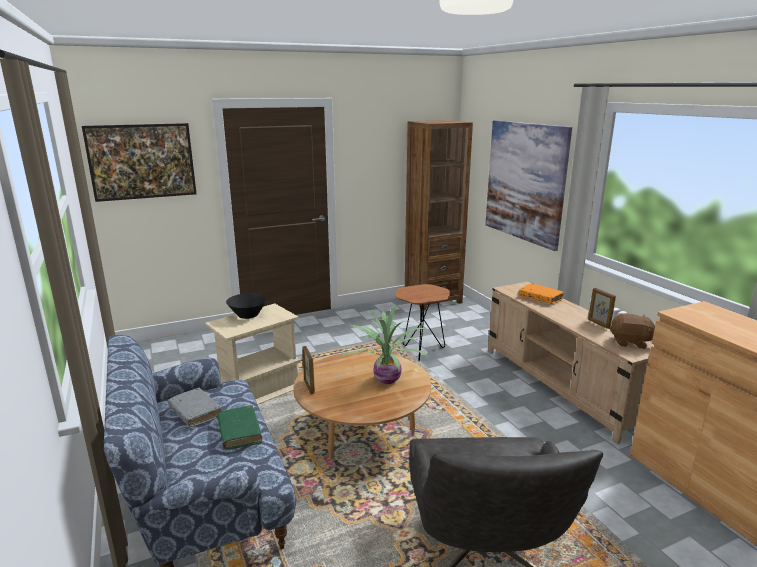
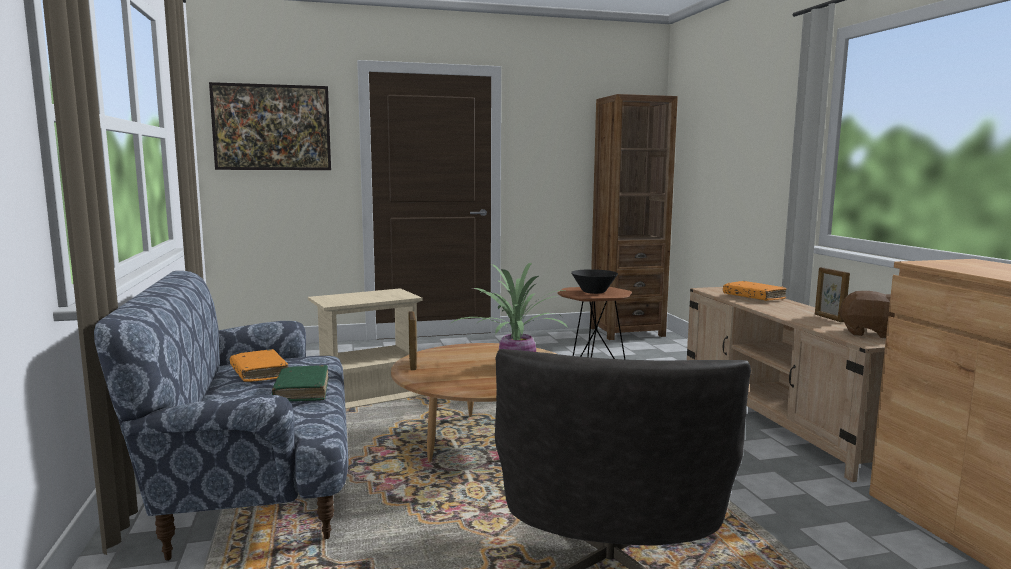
camera: 10 degrees right, 10 degrees down
(195, 412) = (259, 373): grey book -> orange book
(248, 315) = (361, 294): black bowl -> black bowl (593, 292)
(525, 182) = (741, 159): picture -> none

